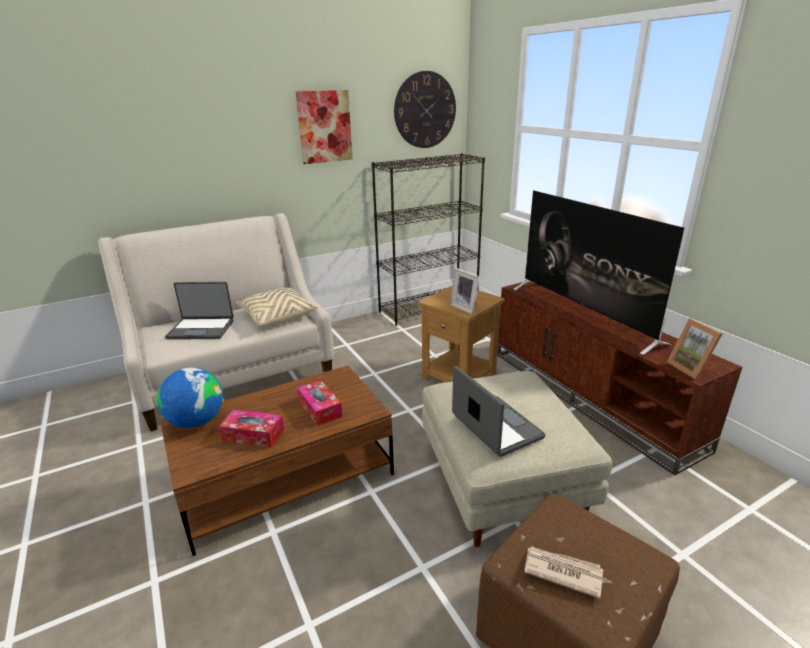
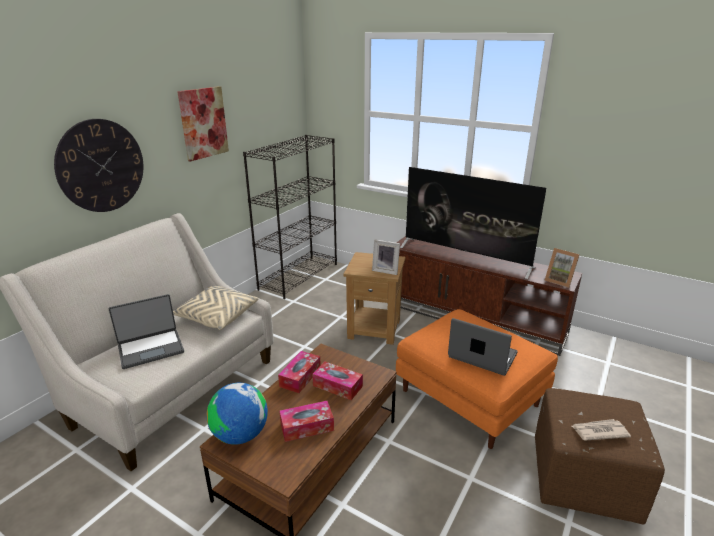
camera: 30 degrees left, 0 degrees up
(296, 389) = (300, 377): none -> tissue box
(425, 110) = (278, 99): wall clock -> wall clock (101, 166)
(503, 483) = (471, 398): beige ottoman -> orange ottoman

